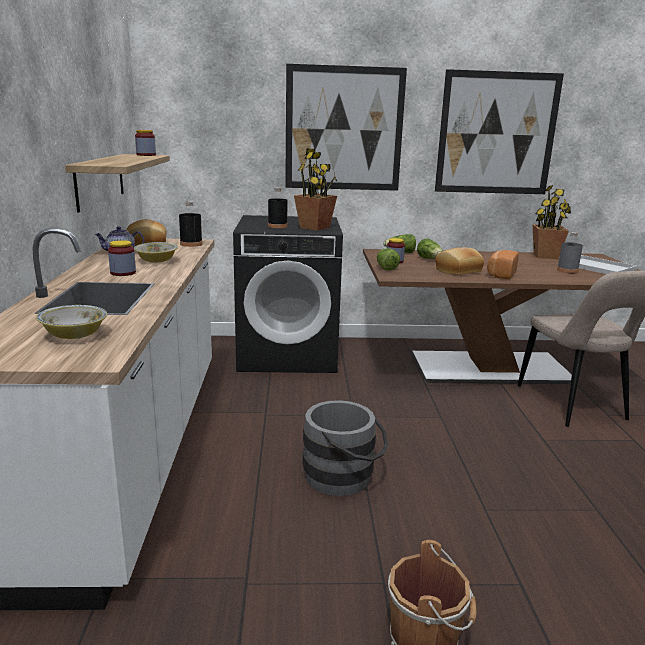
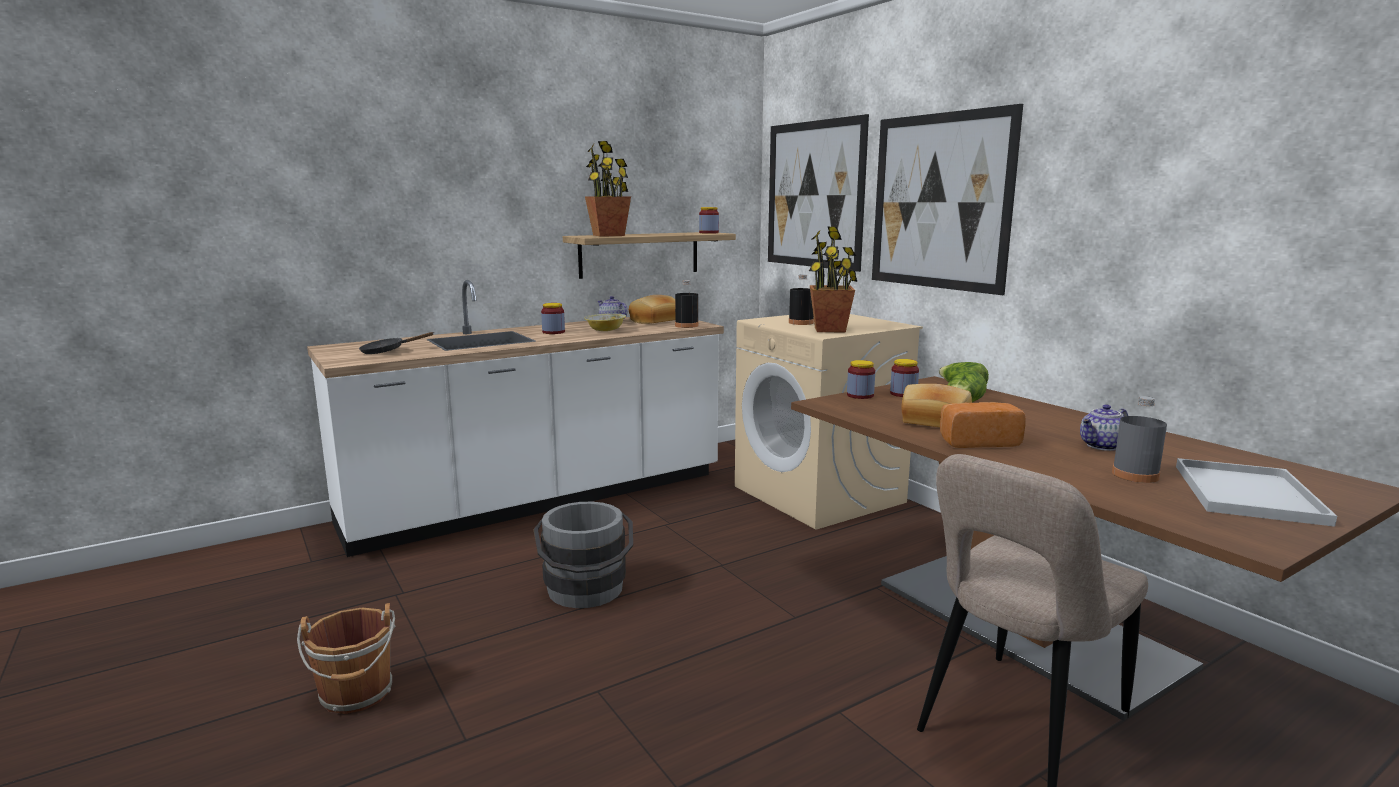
camera: 60 degrees right, 5 degrees down
(74, 335) = (387, 351): bowl -> black frying pan
(288, 354) = (820, 494): black washing machine -> beige washing machine
(386, 267) = (860, 395): lettuce -> jar
(497, 134) = (1175, 203): picture -> picture (814, 195)
(524, 263) = (1102, 446): none -> teapot
(545, 256) = (1211, 454): potted plant -> potted plant (609, 235)

